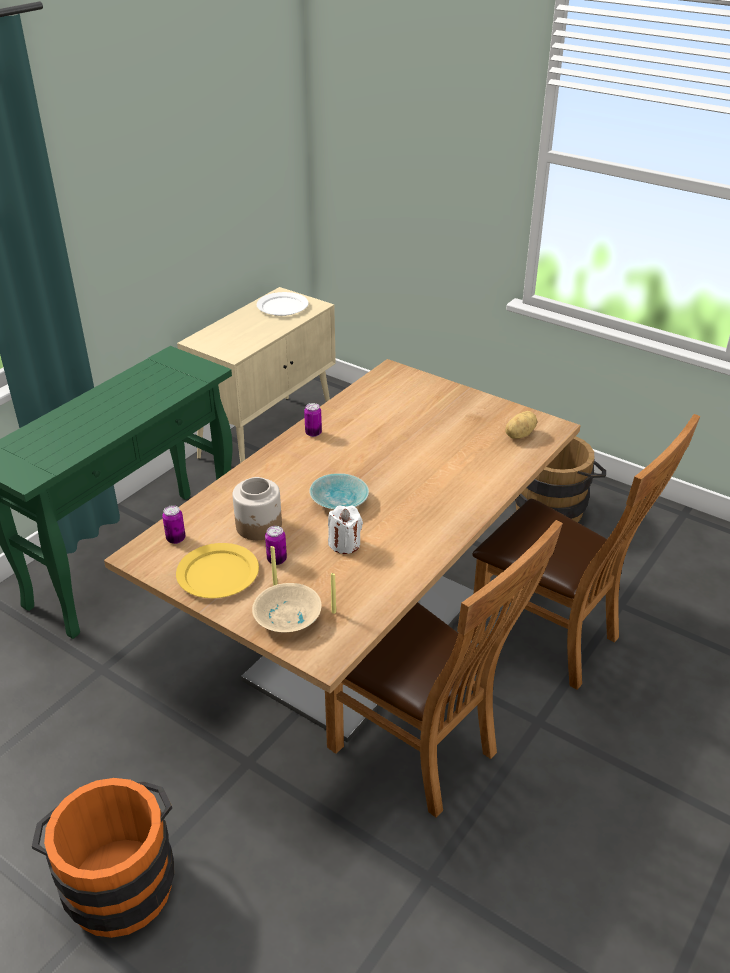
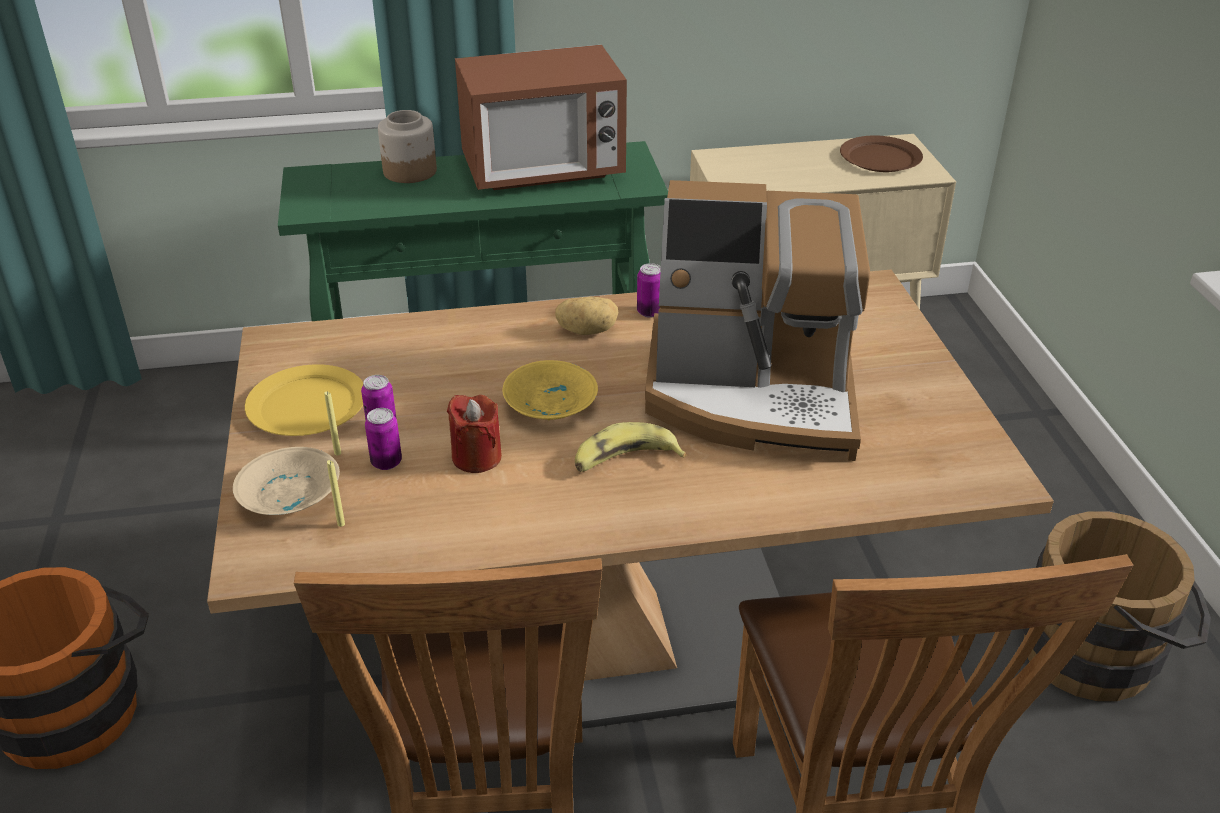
camera: 45 degrees right, 0 degrees up
(139, 387) = (543, 170): none -> microwave
(176, 539) = (330, 345): can -> can (386, 462)
(259, 526) = (425, 381): jar -> jar (409, 172)
(282, 306) = (880, 158): white plate -> brown plate
(340, 500) = (553, 405): turquoise bowl -> yellow bowl
(344, 544) = (476, 457): white candle -> red candle
(410, 505) = (625, 460): none -> banana
(417, 446) = (753, 394): none -> coffee machine
(519, 435) = (924, 459): potato -> potato (587, 330)

